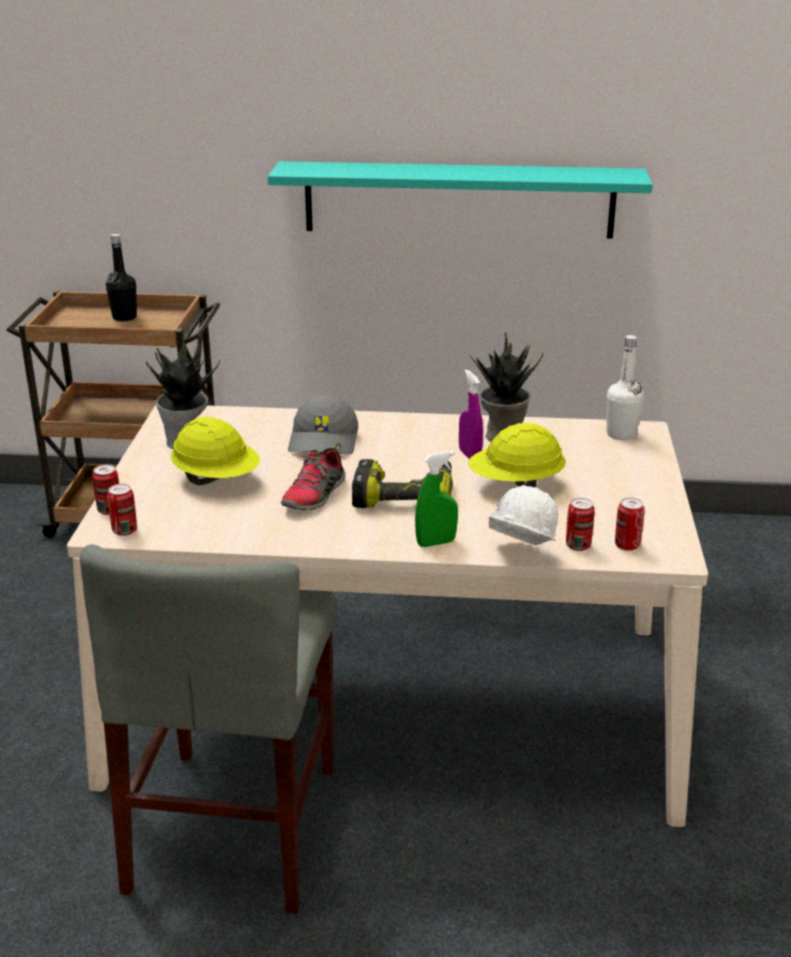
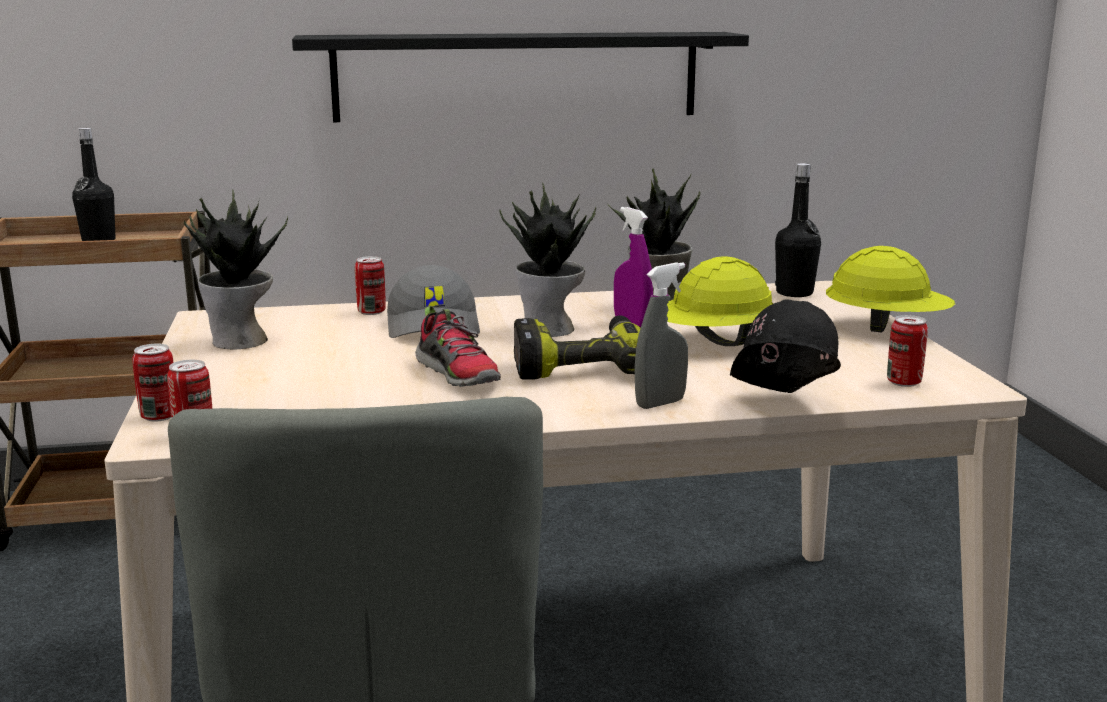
camera: 15 degrees left, 10 degrees down
(217, 480) = (308, 372): yellow hard hat -> yellow hard hat (886, 328)
(315, 496) = (458, 375): shoe -> shoe turned 45 degrees counterclockwise
(405, 456) = (550, 330): none -> potted plant
(436, 543) = (660, 403): green spray bottle -> grey spray bottle
(459, 199) = (517, 76): turquoise shelf -> black shelf
(518, 557) = (780, 406): white hard hat -> black hard hat
(578, 546) = (844, 388): can -> can (371, 312)
(621, 434) = (794, 293): white bottle -> black bottle

